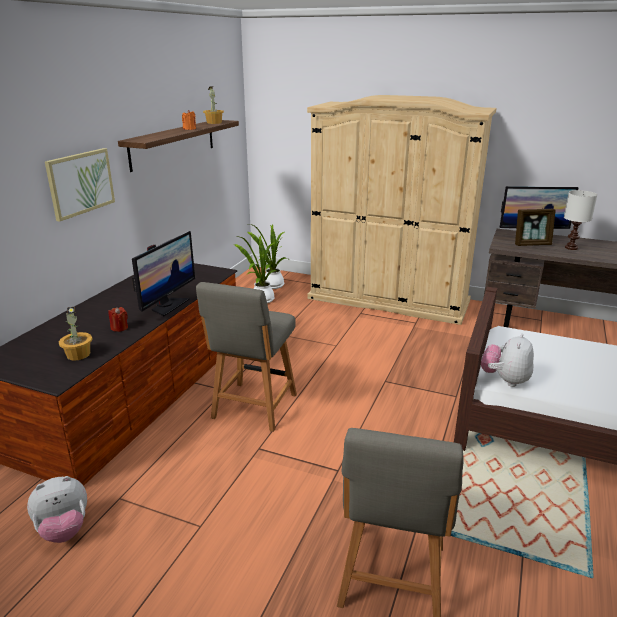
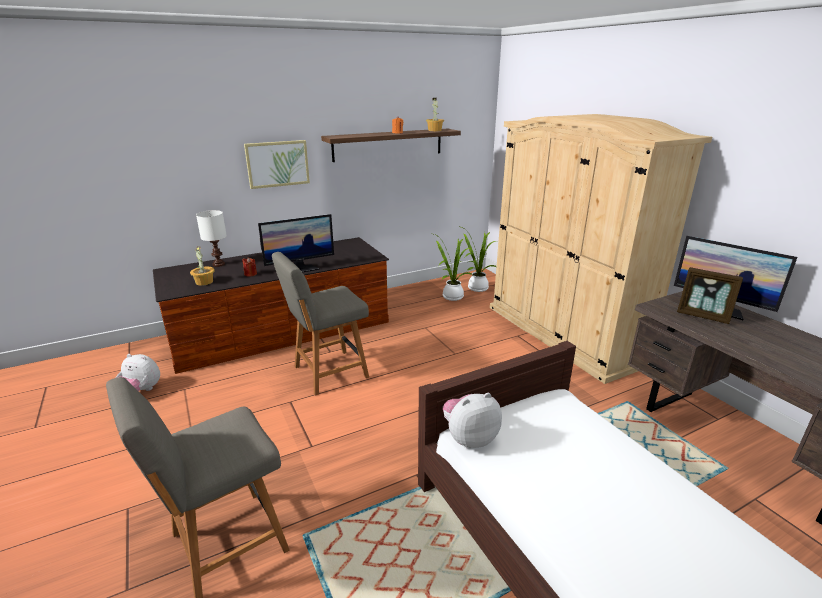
camera: 40 degrees right, 0 degrees up
(571, 248) = (753, 336): white table lamp -> white table lamp (218, 264)

